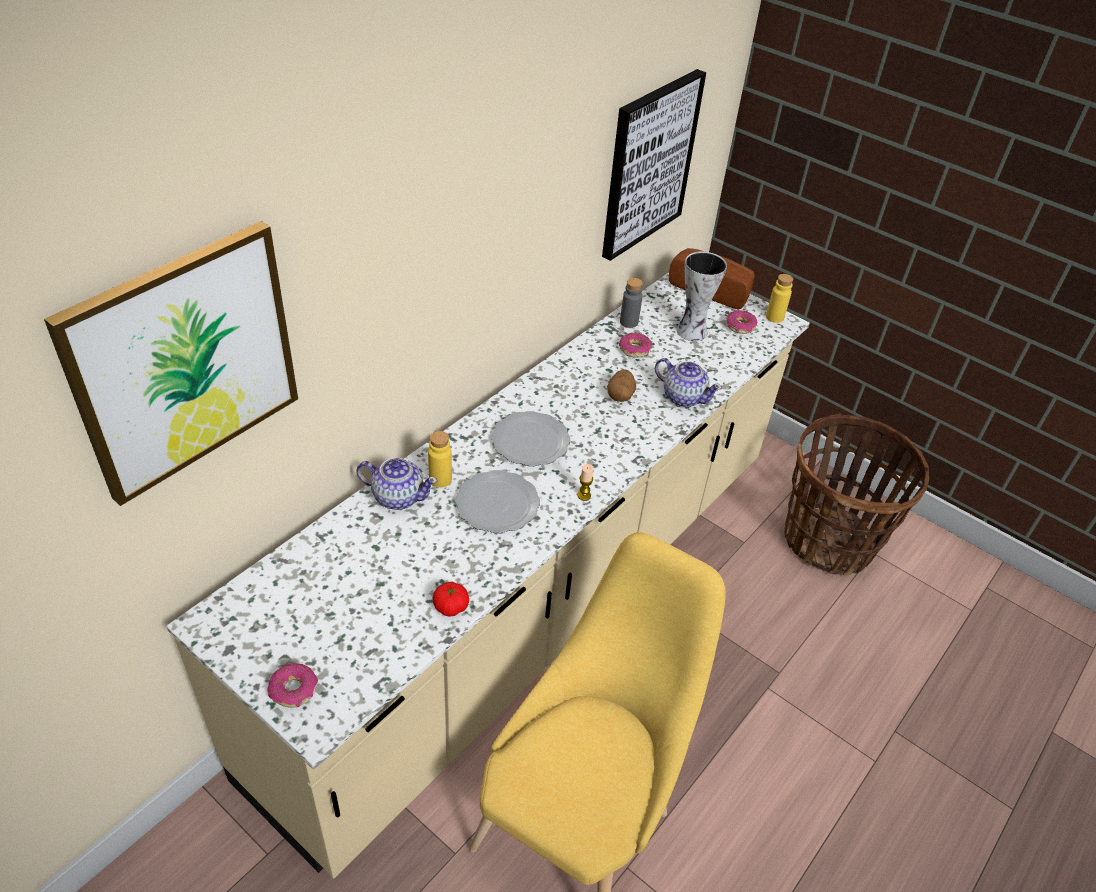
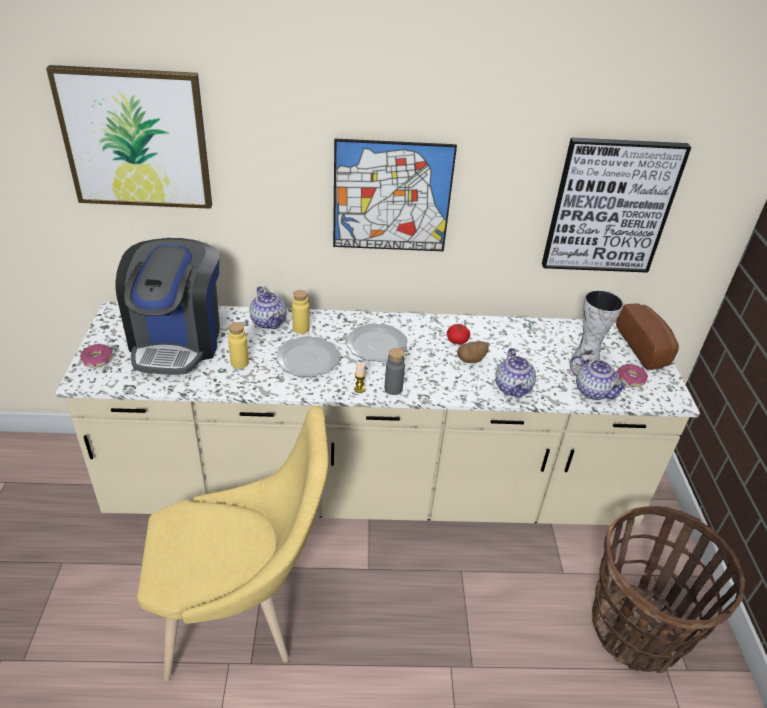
camera: 50 degrees right, 5 degrees down
(342, 593) = (177, 341): none -> coffee machine
(451, 606) = (208, 382): tomato -> tomato (457, 341)
(477, 263) = (392, 197): none -> picture
(629, 322) = (547, 329): grey bottle -> grey bottle (393, 389)
(634, 349) = (524, 344): donut -> none
(733, 356) = (593, 391): none -> teapot
(774, 317) = (671, 391): yellow bottle -> yellow bottle (239, 363)

